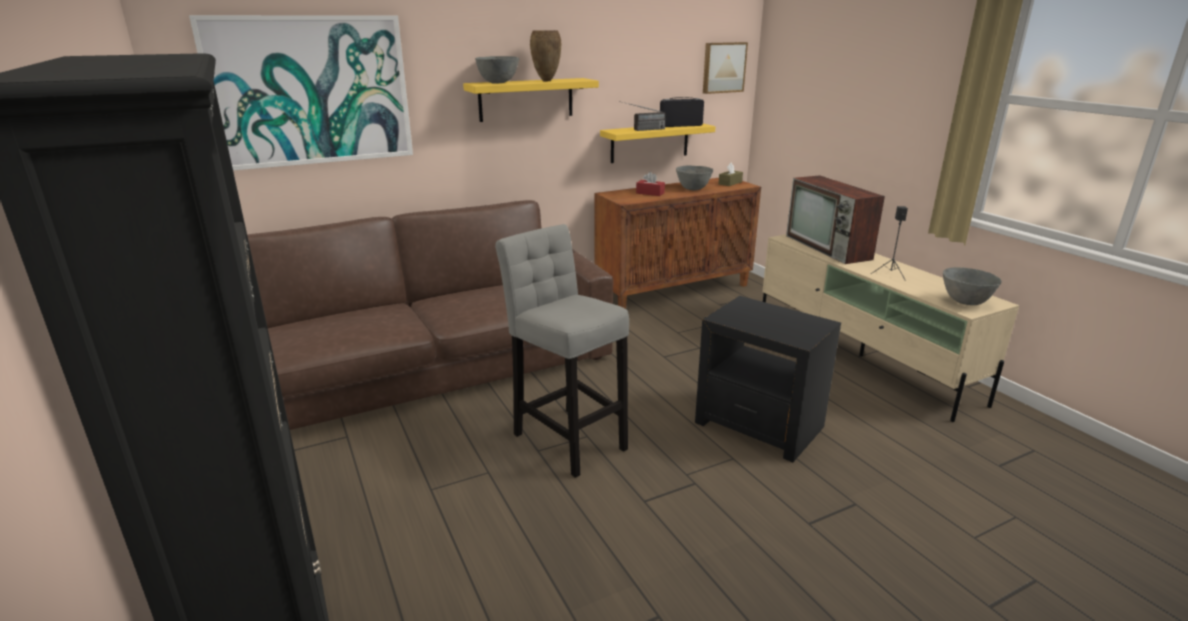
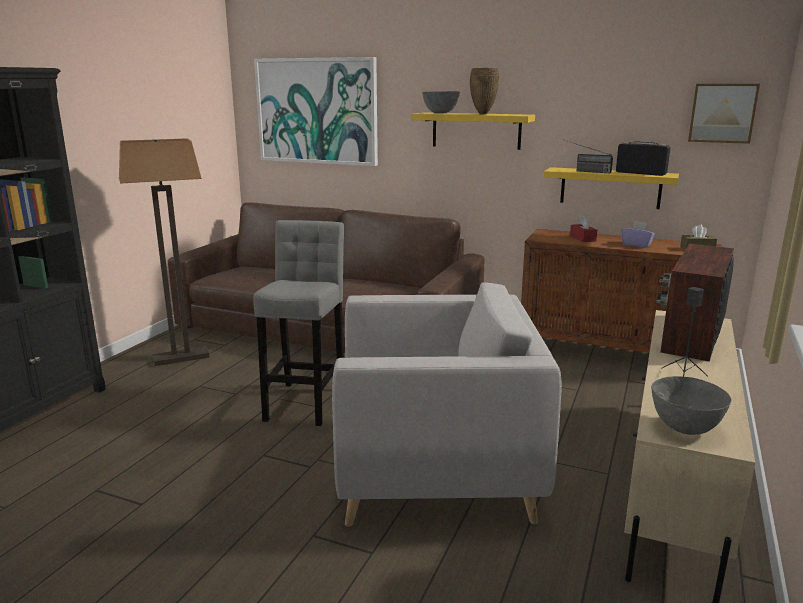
camera: 50 degrees right, 5 degrees down
(329, 477) = (181, 358): none -> floor lamp
(693, 189) = (636, 244): grey bowl -> purple tissue box
(759, 425) = (435, 467): black side table -> grey armchair

